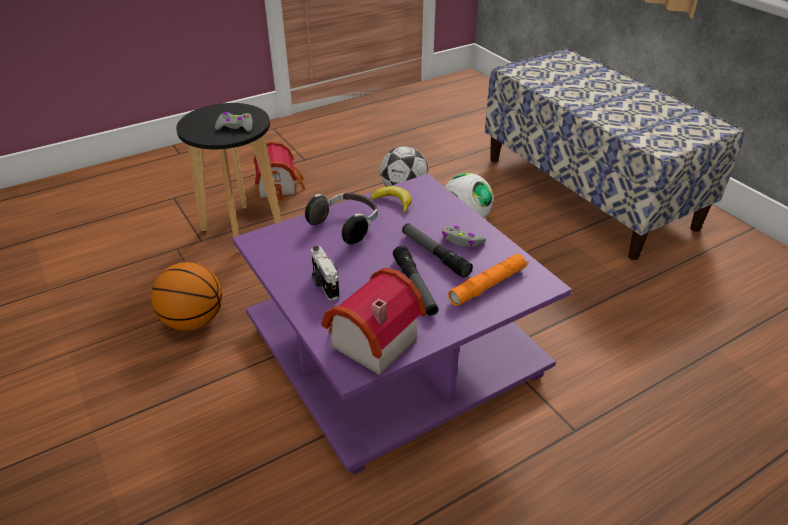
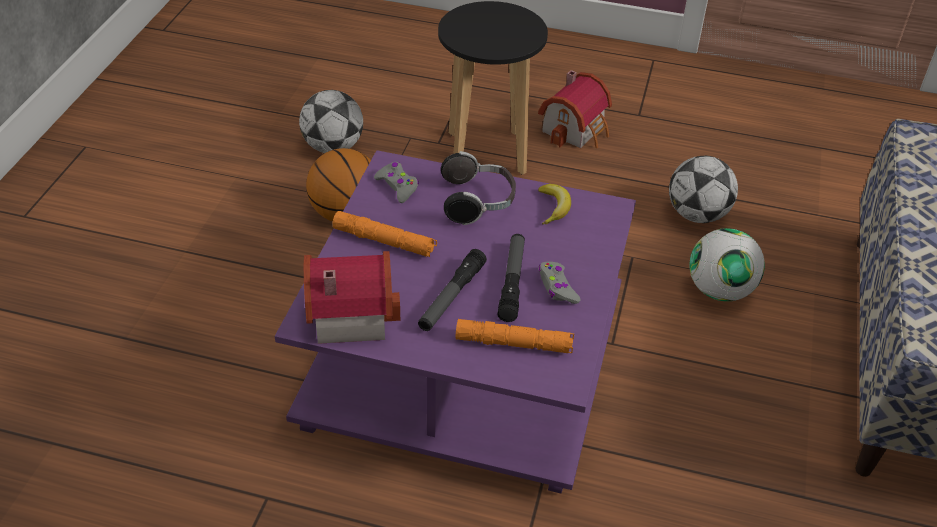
camera: 45 degrees right, 5 degrees up
(125, 286) = (333, 147): none -> football
(235, 127) = (496, 40): grey game controller -> grey game controller (397, 186)
(324, 284) = (384, 241): camera -> orange flashlight

